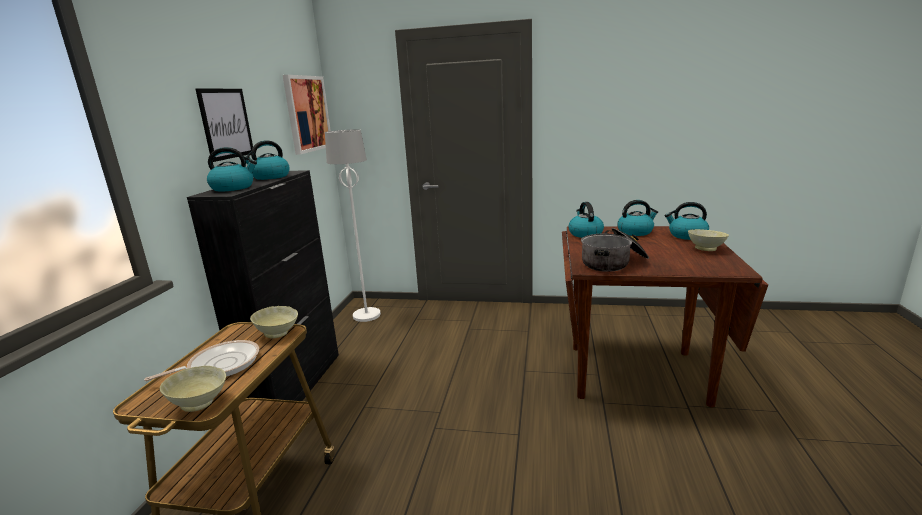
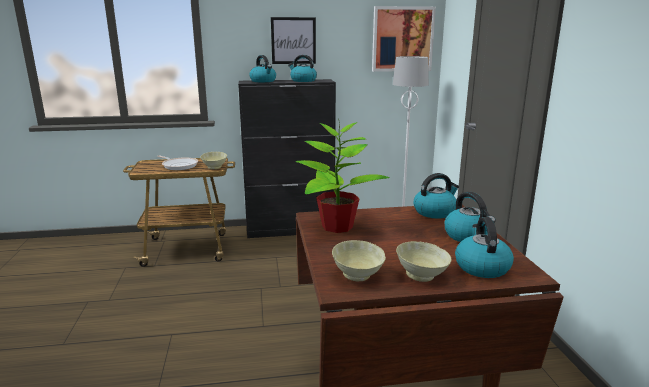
camera: 70 degrees right, 0 degrees up
(200, 403) = (142, 170): beige bowl -> beige bowl (357, 276)
(613, 262) = (336, 226): cooking pot -> potted plant

